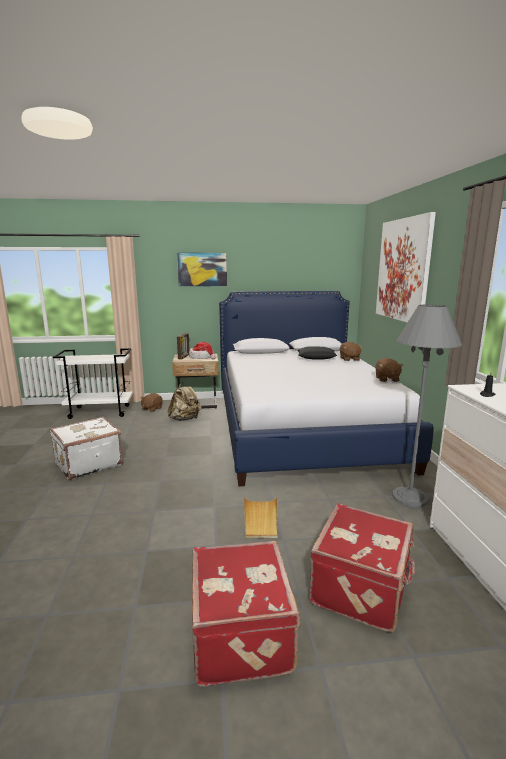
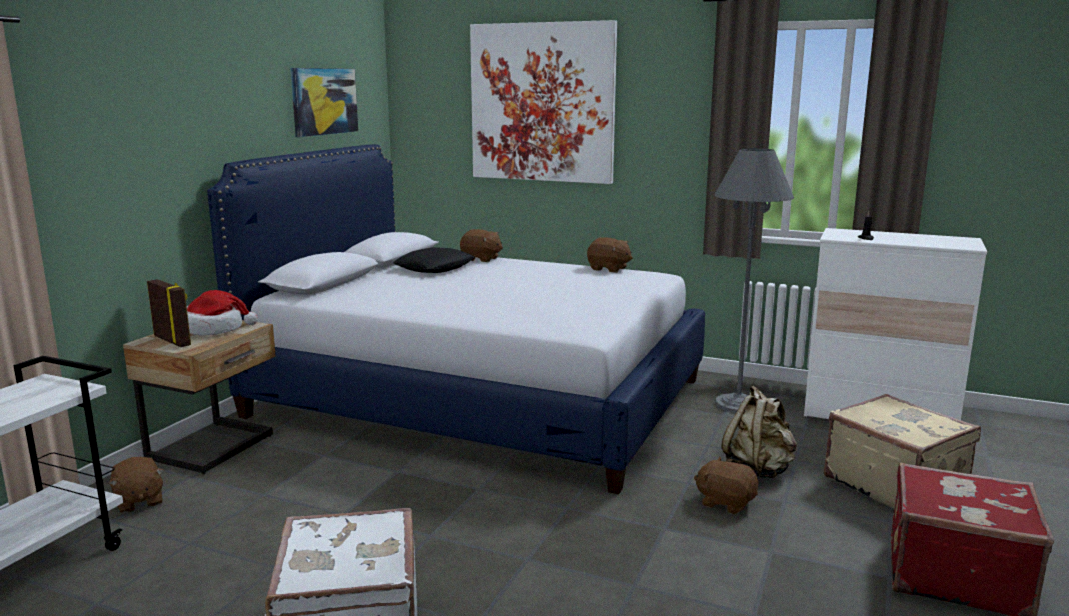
camera: 60 degrees left, 0 degrees up
(185, 419) = (276, 477): beige backpack -> beige backpack (759, 470)
(202, 269) = (157, 113): picture -> picture (324, 101)
(260, 519) = (725, 502): beige tray -> brown plush toy
(362, 588) = (895, 485): red suitcase -> beige suitcase

